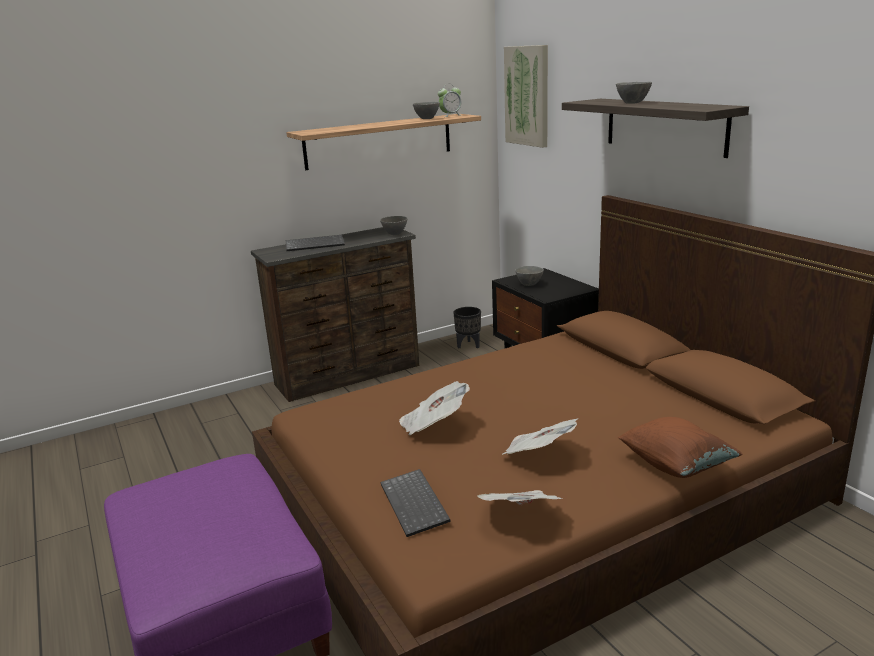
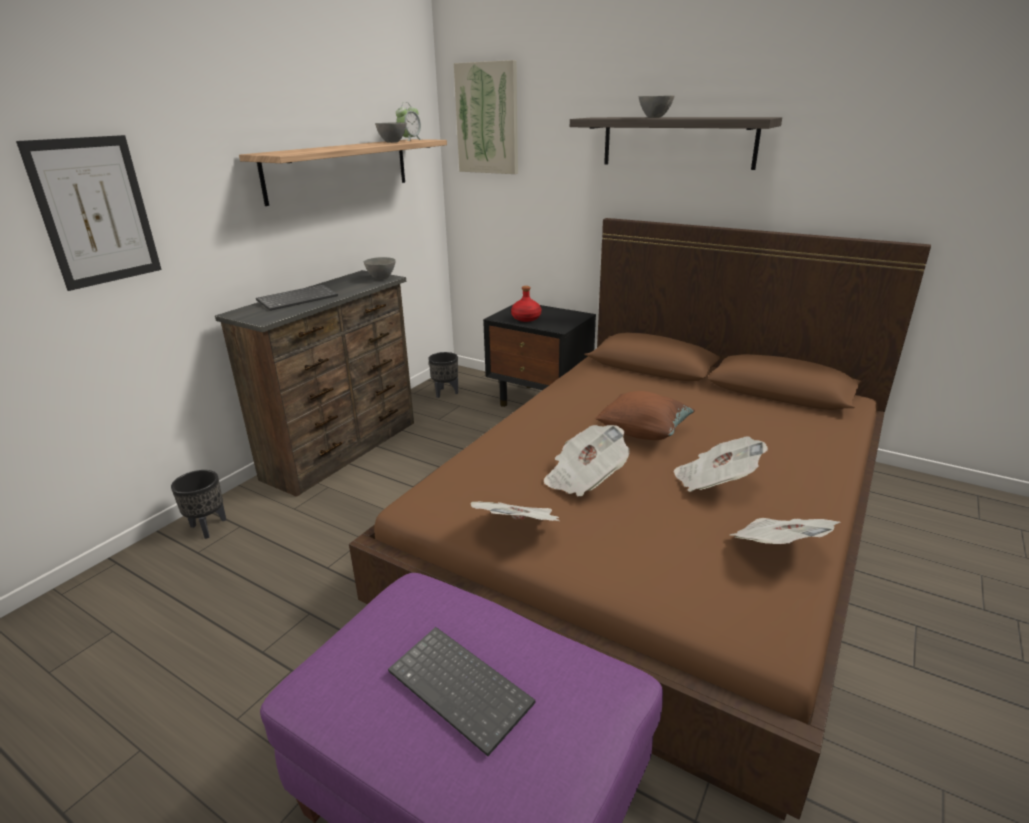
camera: 30 degrees left, 5 degrees up
(173, 173) = (95, 212): none -> picture
(220, 409) = (208, 527): none -> black planter
(346, 447) = (519, 530): none -> newspaper
(416, 504) = (671, 571): keyboard -> keyboard (463, 688)
(529, 284) = (526, 318): grey bowl -> red bottle
(675, 465) = (828, 461): brown pillow -> brown pillow (643, 432)

